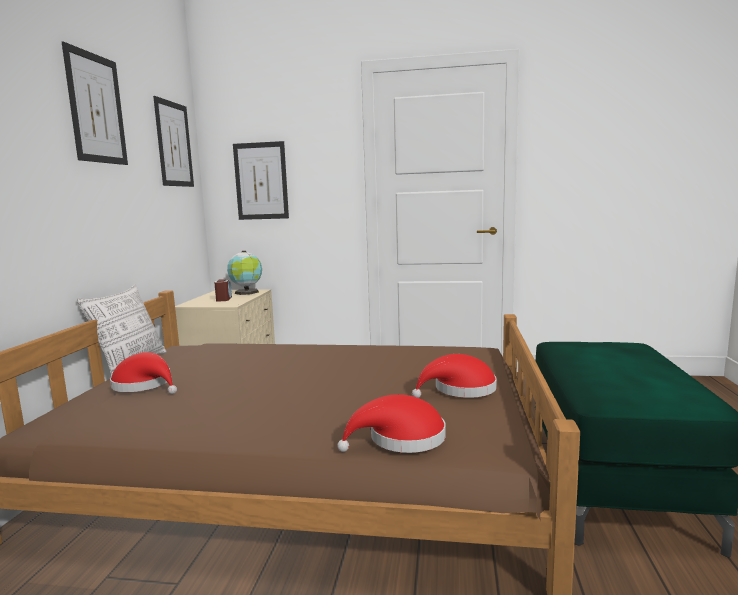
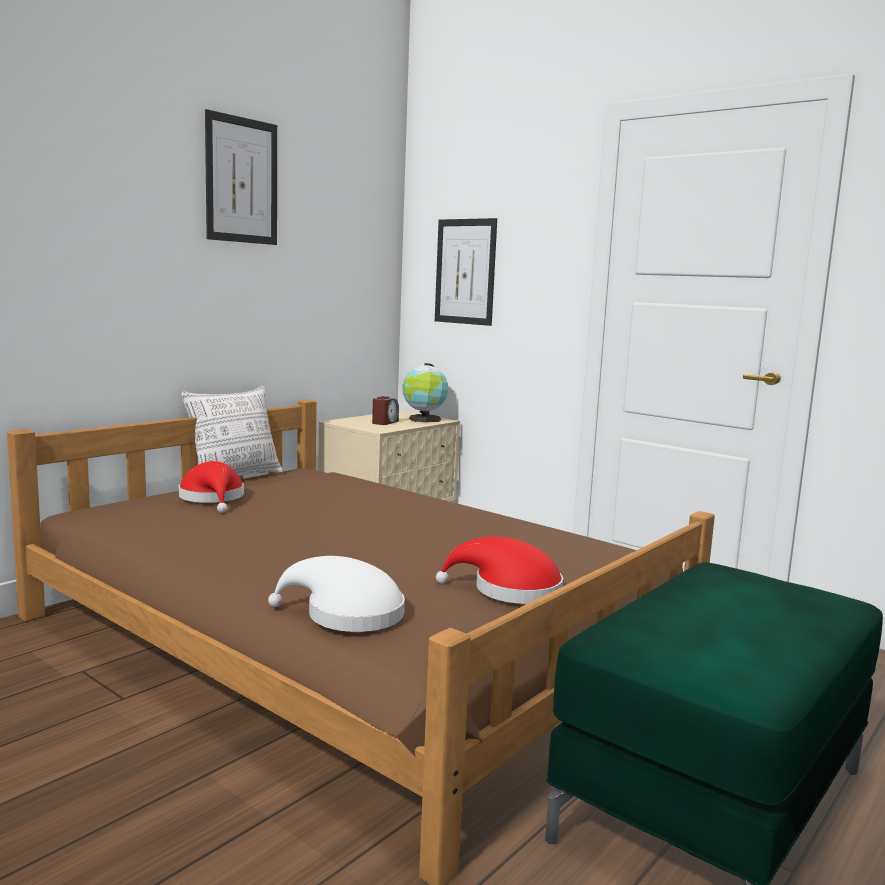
camera: 30 degrees right, 0 degrees up
(174, 144) = (358, 219): picture -> none
(401, 439) = (347, 615): red hat -> white hat

